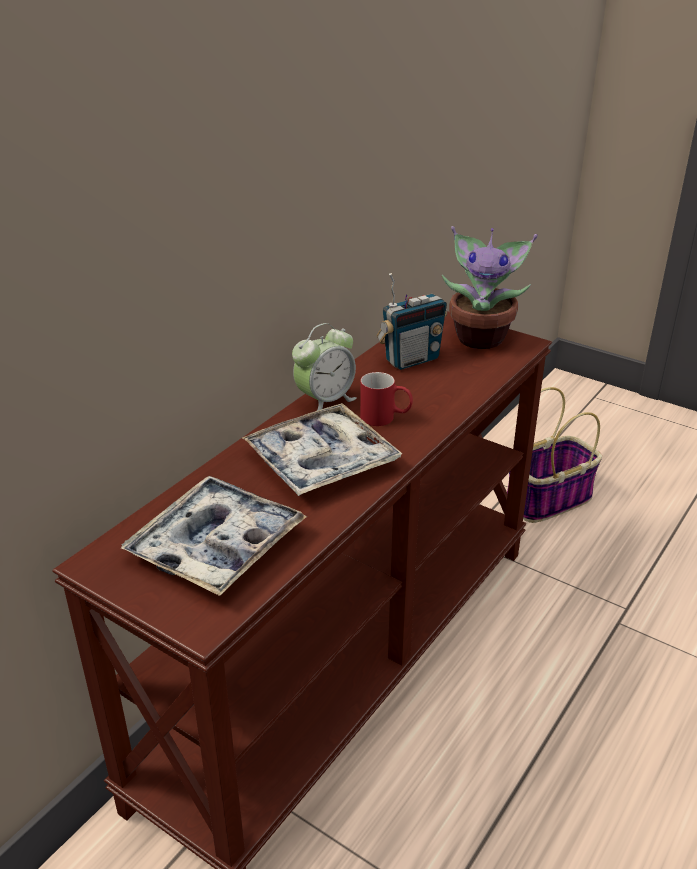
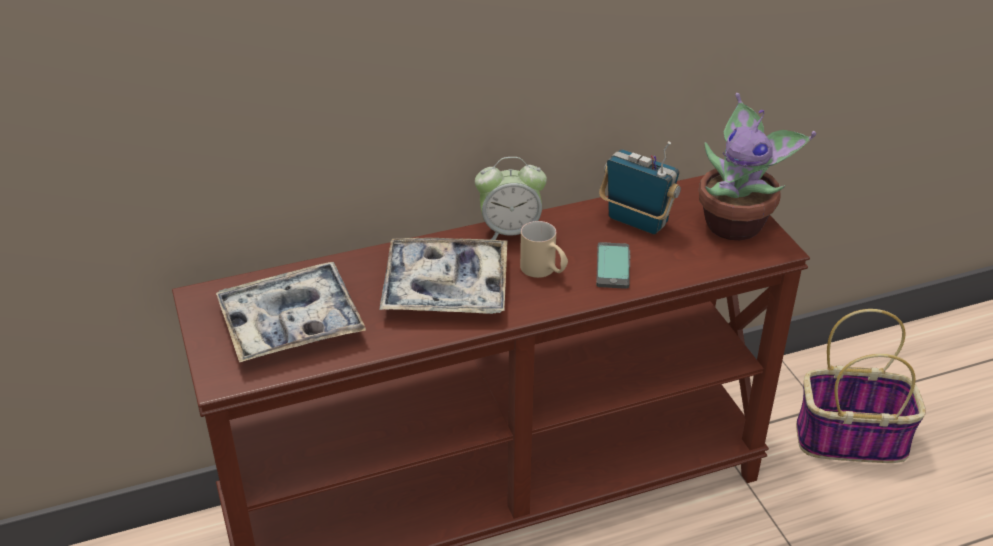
camera: 35 degrees right, 5 degrees up
(386, 418) = (544, 271): red mug -> beige mug
(411, 360) = (637, 222): radio -> radio turned 150 degrees counterclockwise
(432, 395) = (613, 266): none -> phone

